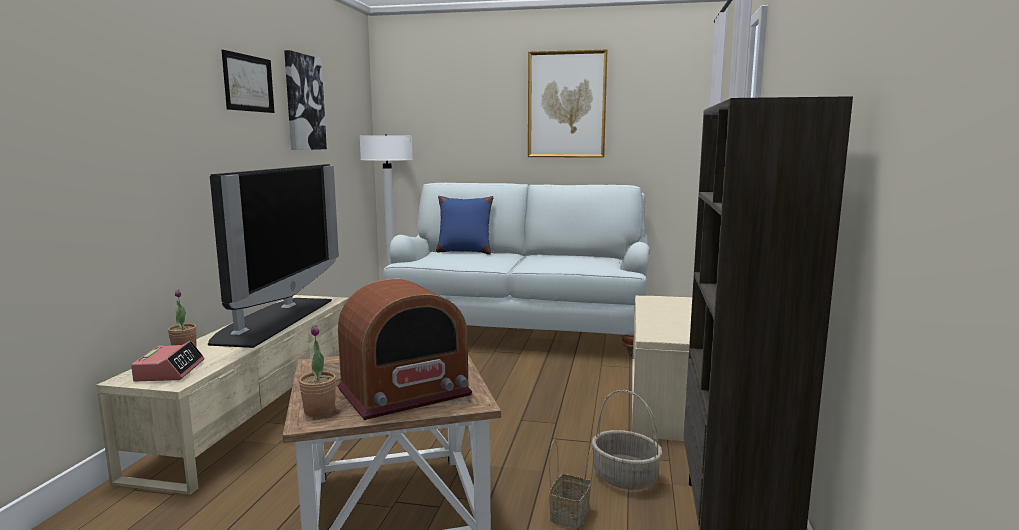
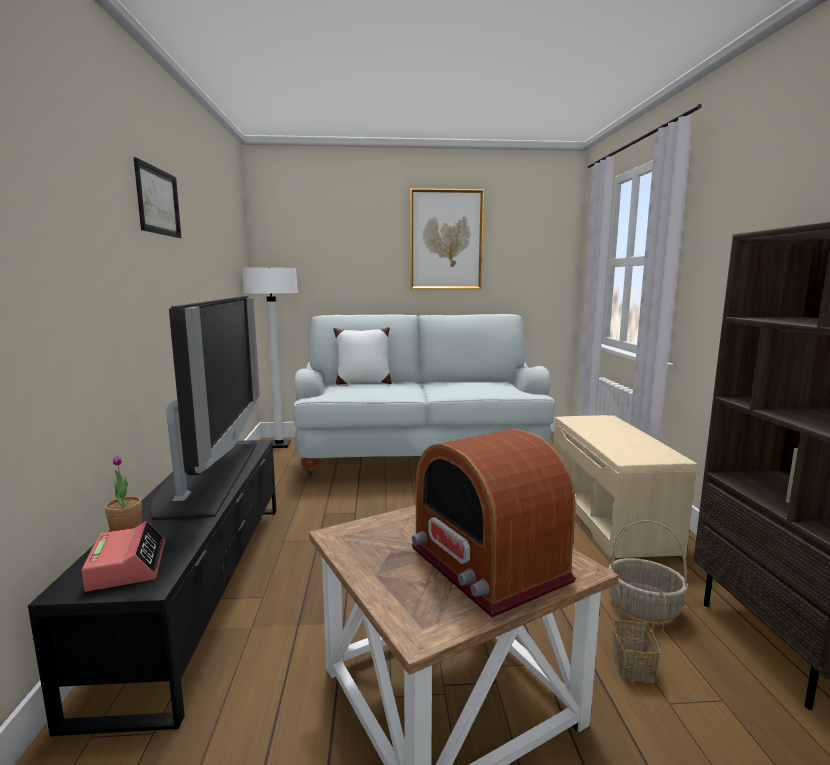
camera: 15 degrees left, 0 degrees up
(258, 411) = (201, 585): beige tv stand -> black tv stand
(303, 102) = (202, 229): picture -> none
(319, 411) = (417, 612): potted plant -> none
(404, 392) = (487, 565): radio -> radio turned 105 degrees clockwise
(464, 252) = (363, 382): blue pillow -> white pillow

